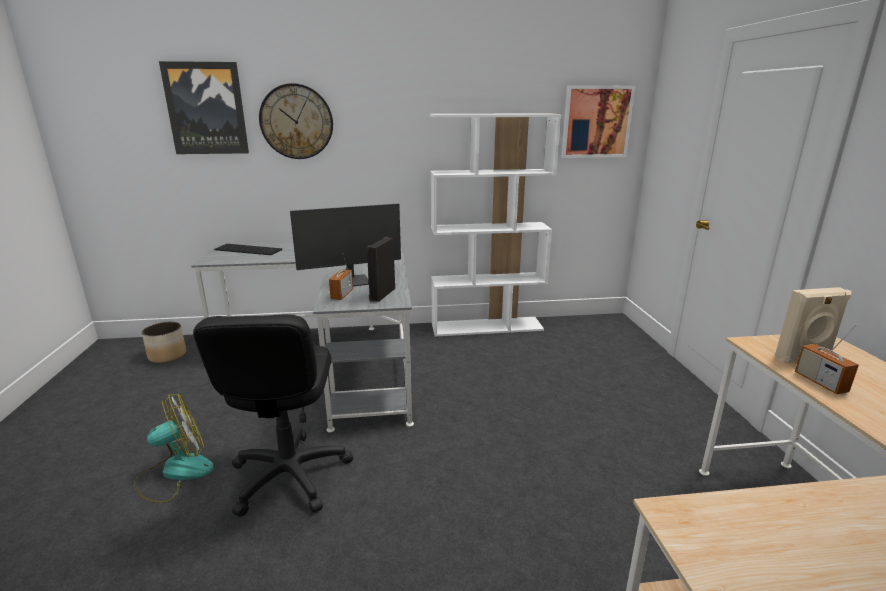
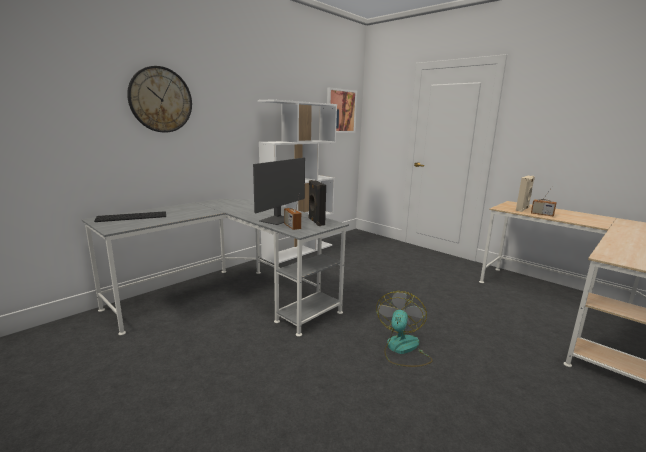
camera: 40 degrees left, 5 degrees down
(167, 356) = (51, 346): planter -> none
(175, 473) = (229, 411): fan -> fan (402, 349)
(206, 109) = (72, 81): picture -> none
(289, 475) = (317, 369): black office chair -> none

